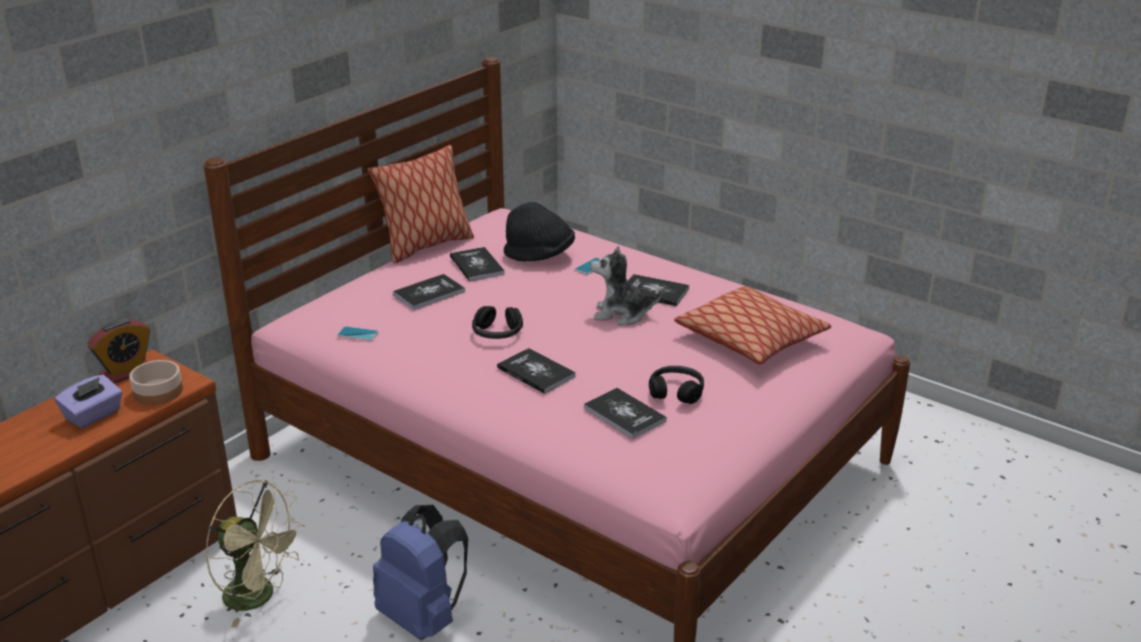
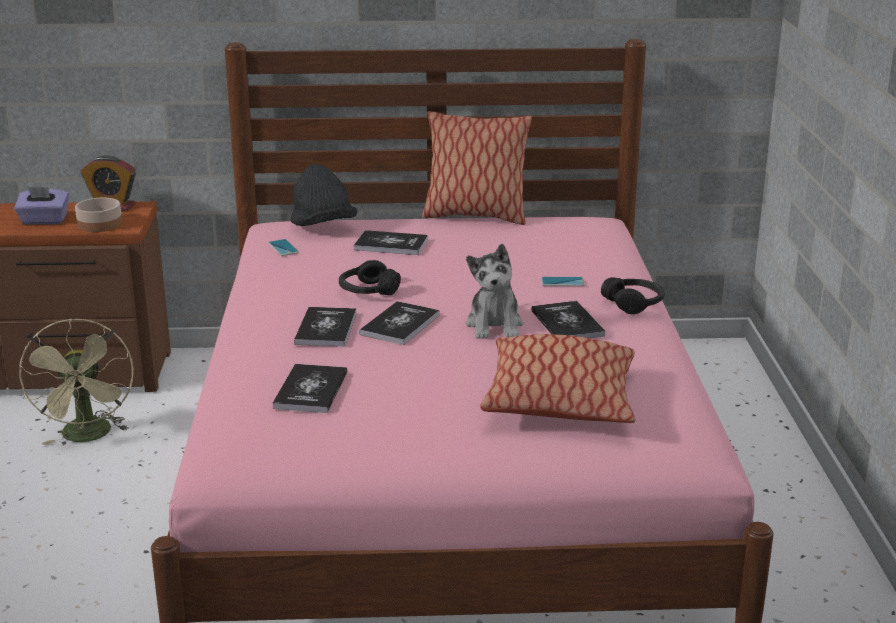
camera: 50 degrees right, 5 degrees down
(424, 617) = (138, 516): blue backpack -> none
(476, 265) = (472, 242): book -> book (400, 325)
(540, 256) = (539, 256): black hat -> black hat (323, 227)
(621, 314) = (495, 325): plush toy -> plush toy turned 150 degrees counterclockwise
(676, 392) = (390, 399): black headphones -> black headphones (634, 303)

